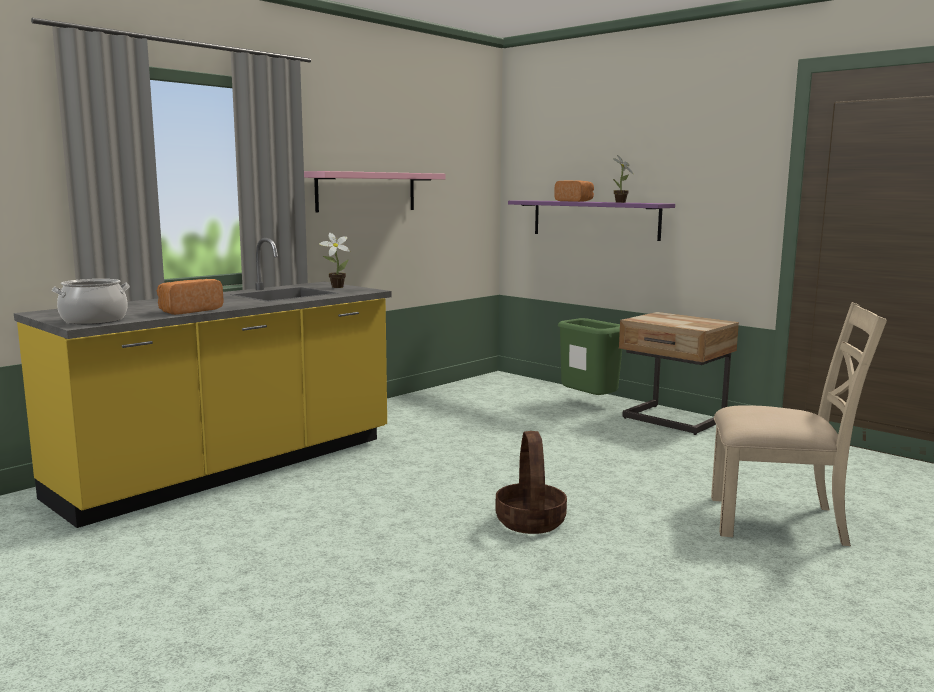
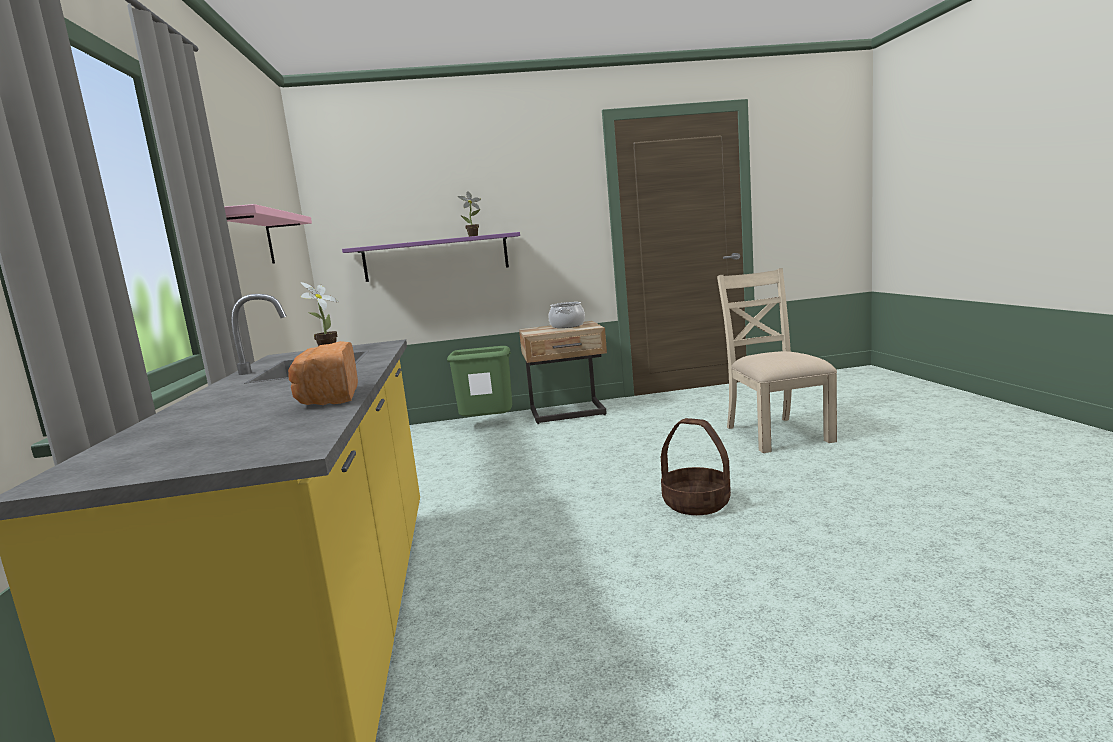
camera: 50 degrees left, 0 degrees up
(94, 320) = (268, 442): cooking pot -> cooking pot (567, 326)
(575, 201) = (418, 241): bread -> none
(778, 520) = (776, 434): beige chair -> beige chair turned 60 degrees counterclockwise

